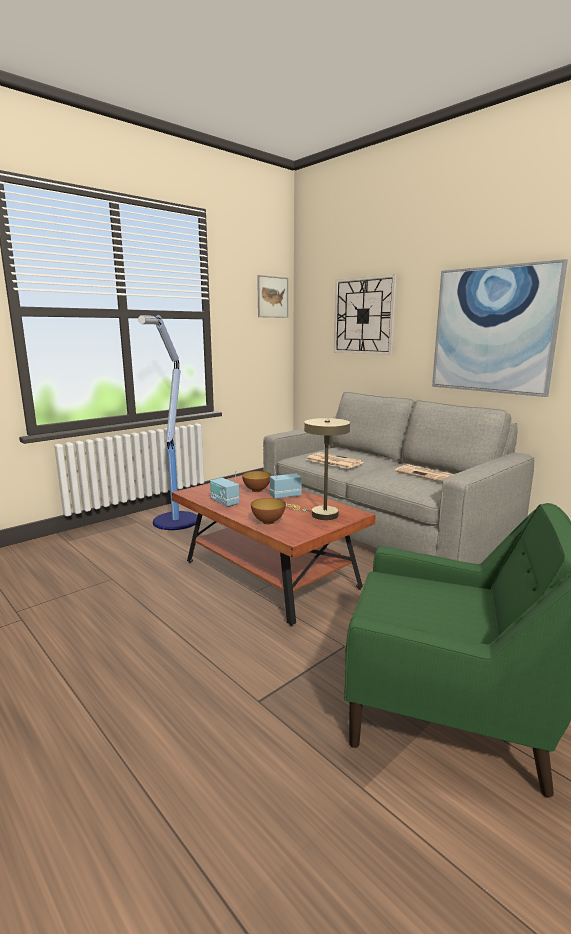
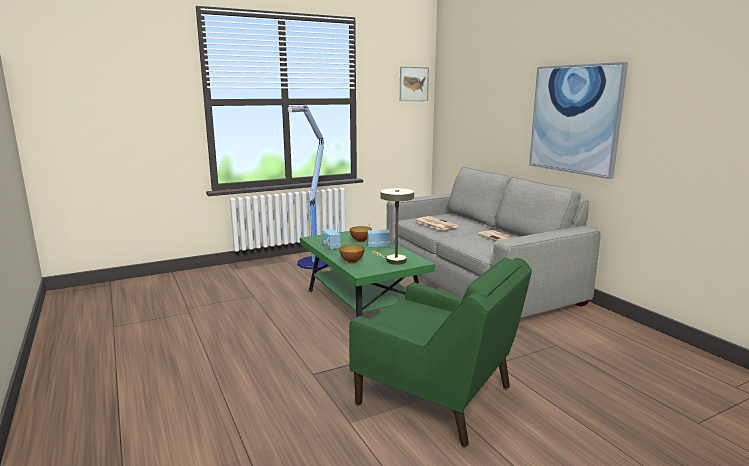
camera: 15 degrees right, 0 degrees up
(269, 575) = (363, 305): brown coffee table -> green coffee table
(364, 316) = (483, 102): wall clock -> none

